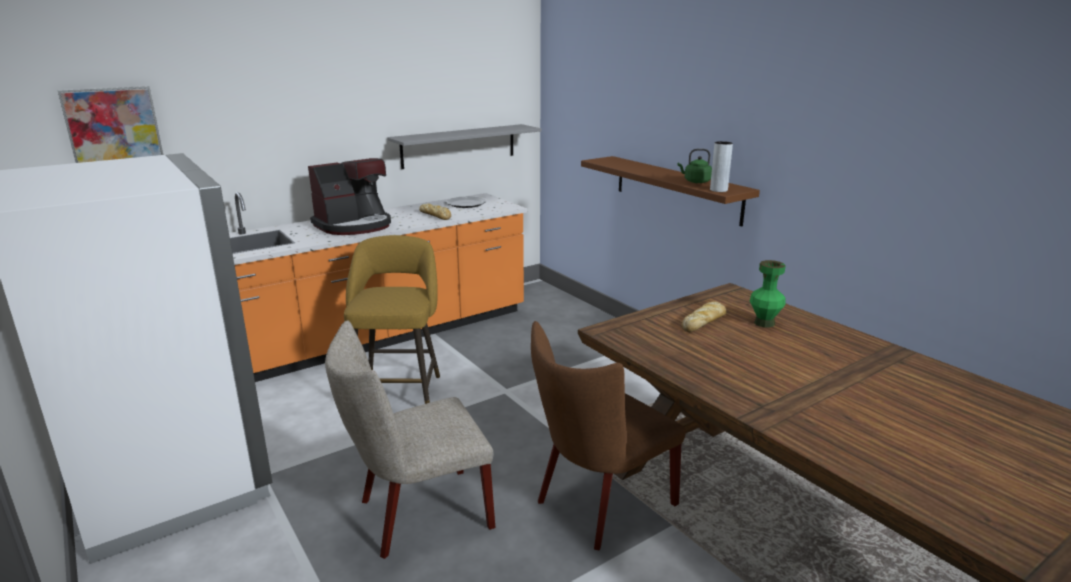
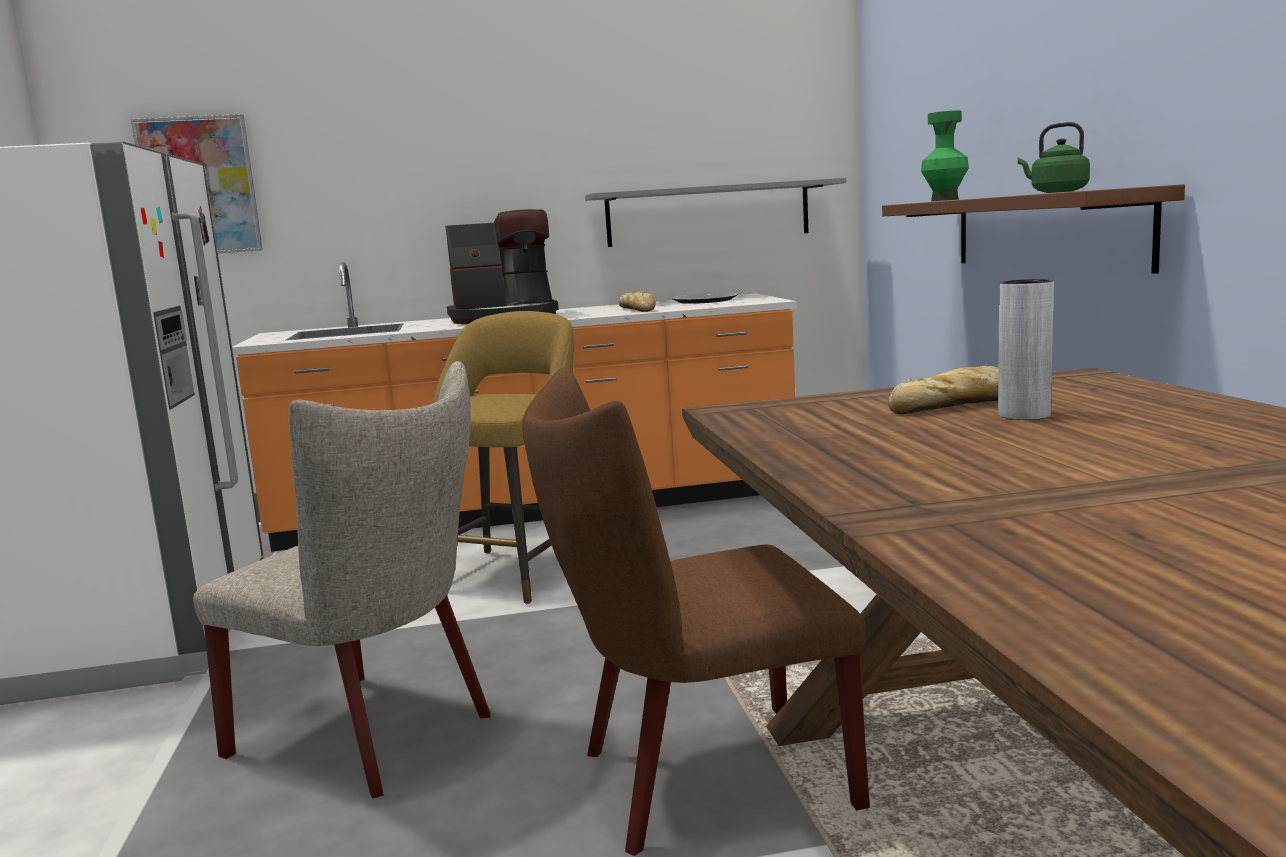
camera: 25 degrees right, 10 degrees down
(417, 515) = (375, 736): beige chair -> beige chair turned 150 degrees counterclockwise
(718, 190) = (1086, 190): grey vase -> grey vase (1024, 415)
(764, 323) = (1098, 408): green vase -> green vase (944, 200)

